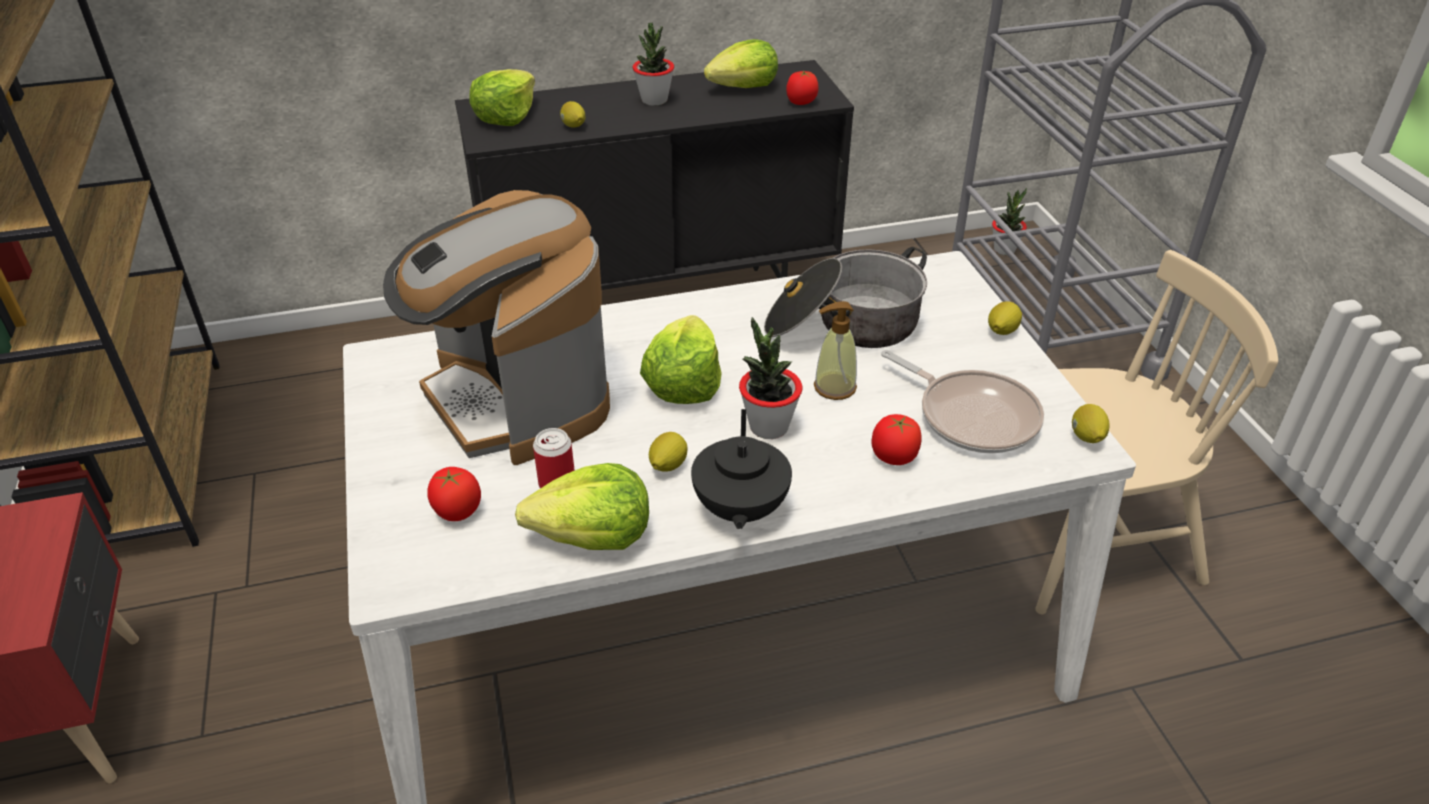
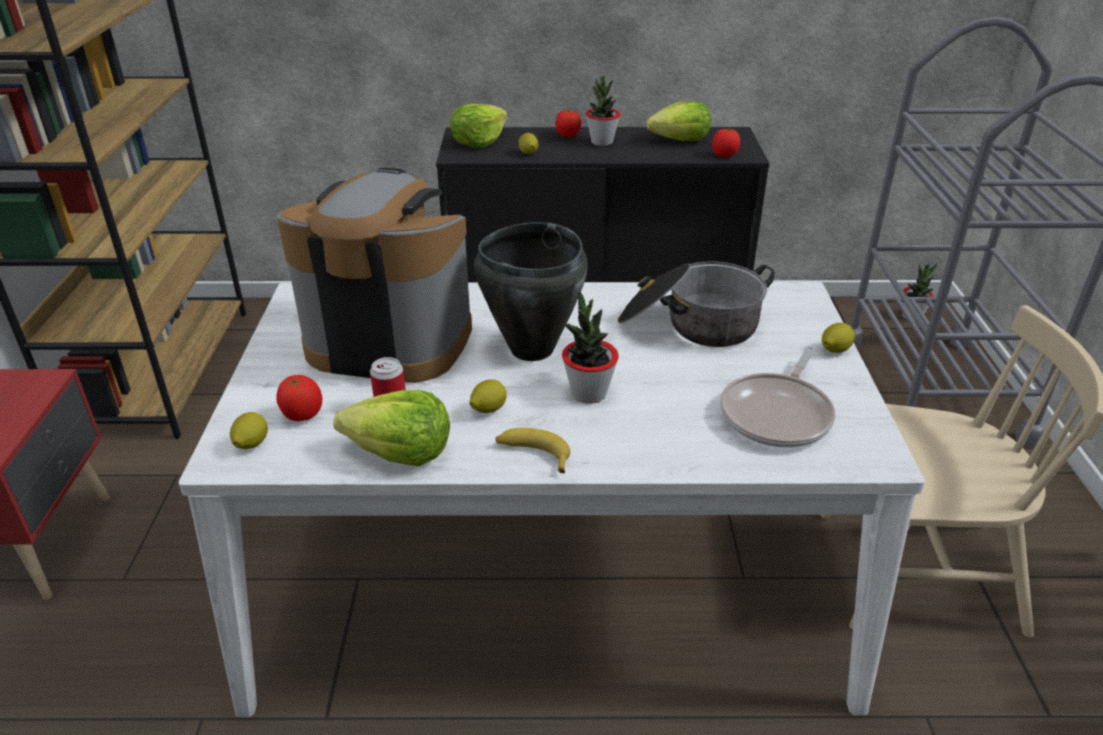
camera: 15 degrees right, 5 degrees down
(515, 400) = (389, 341): coffee machine -> coffee machine turned 120 degrees clockwise
(683, 383) = (530, 349): lettuce -> black cooking pot
(739, 510) = (533, 454): black teapot -> banana
(834, 387) = (660, 372): soap dispenser -> none
(893, 457) = (690, 436): tomato -> tomato (567, 136)
(972, 416) = (778, 414): frying pan -> frying pan turned 60 degrees clockwise
(1086, 437) = (883, 450): lemon -> lemon (251, 444)

